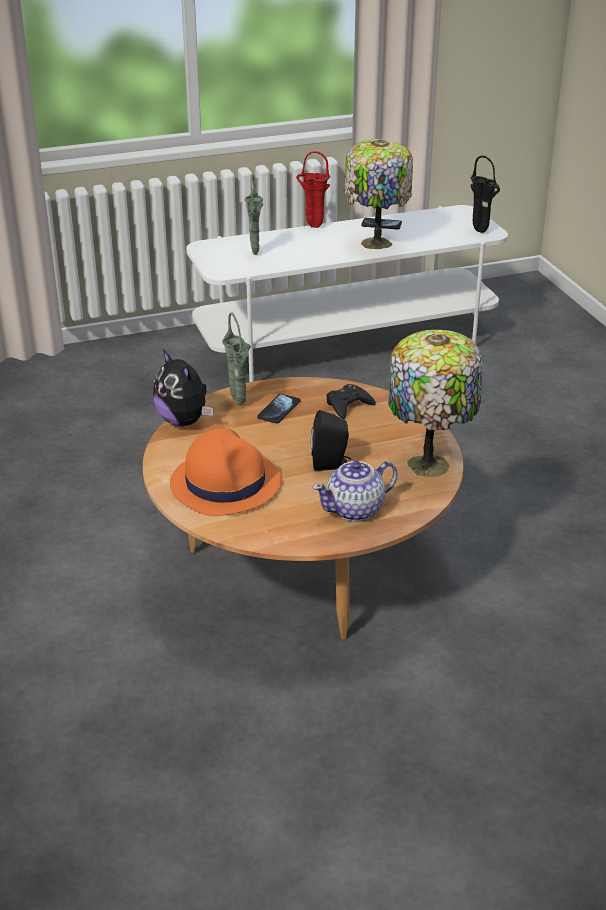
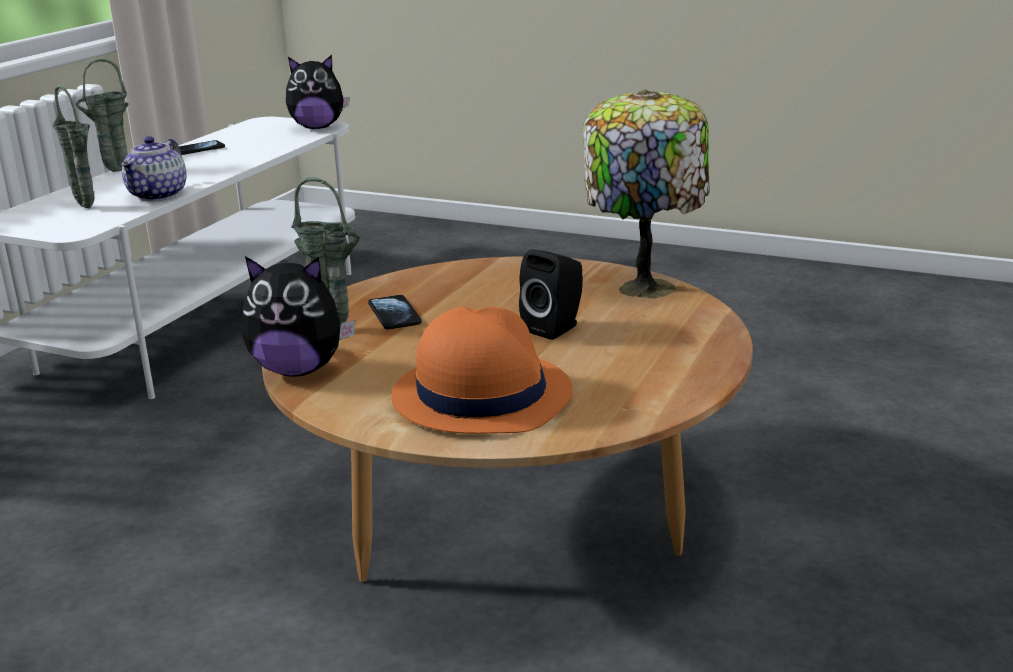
camera: 45 degrees left, 10 degrees down
(312, 227) = (114, 171): red vase -> green vase
(348, 405) = (462, 281): black game controller -> none
(355, 510) = (667, 347): teapot -> teapot (159, 195)
(374, 244) = (221, 162): table lamp -> none
(481, 232) = (318, 127): black vase -> plush toy

